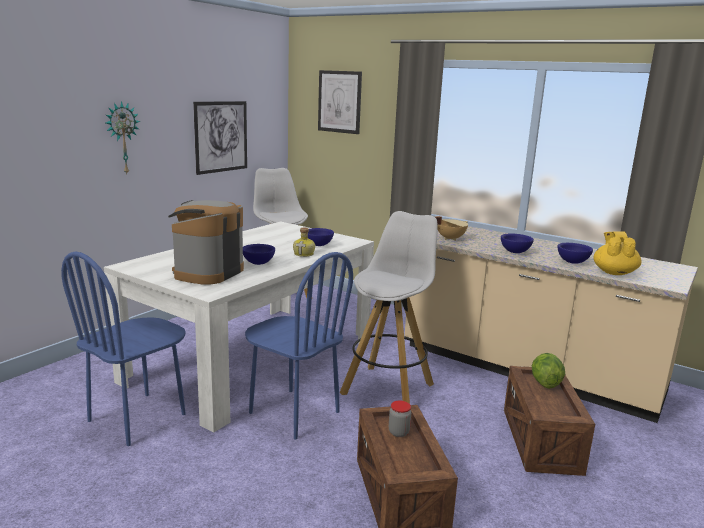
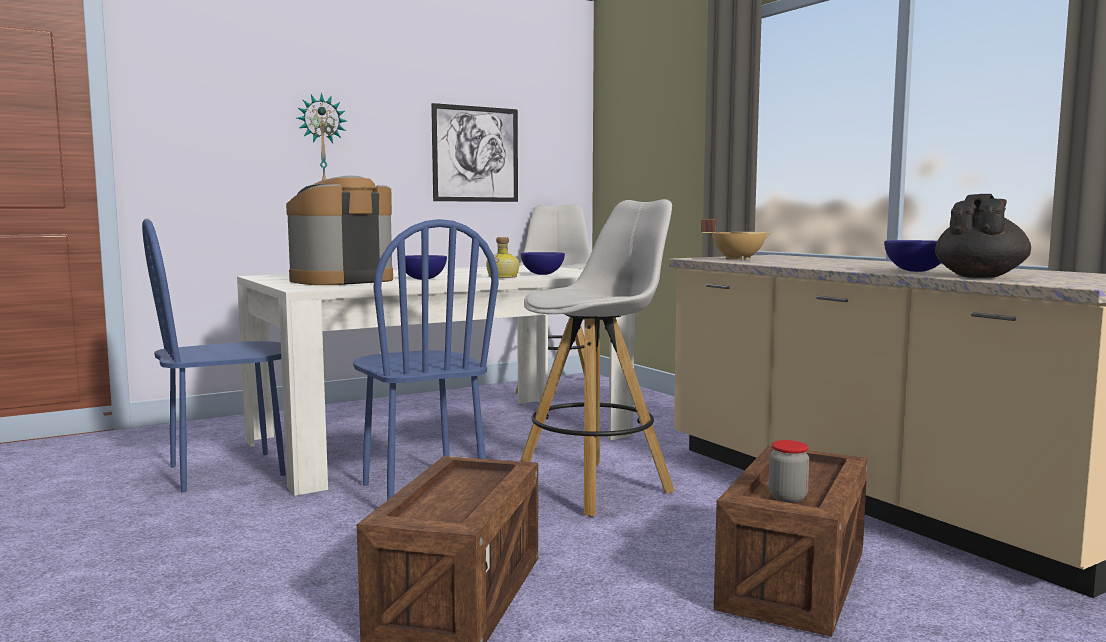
camera: 25 degrees right, 10 degrees down
(339, 102) = (647, 101): picture -> none
(398, 432) = (466, 485): jar -> jar (787, 497)
(515, 252) = (825, 265): blue bowl -> none
(544, 383) = (810, 470): lettuce -> none
(614, 272) = (979, 276): yellow teapot -> black teapot

